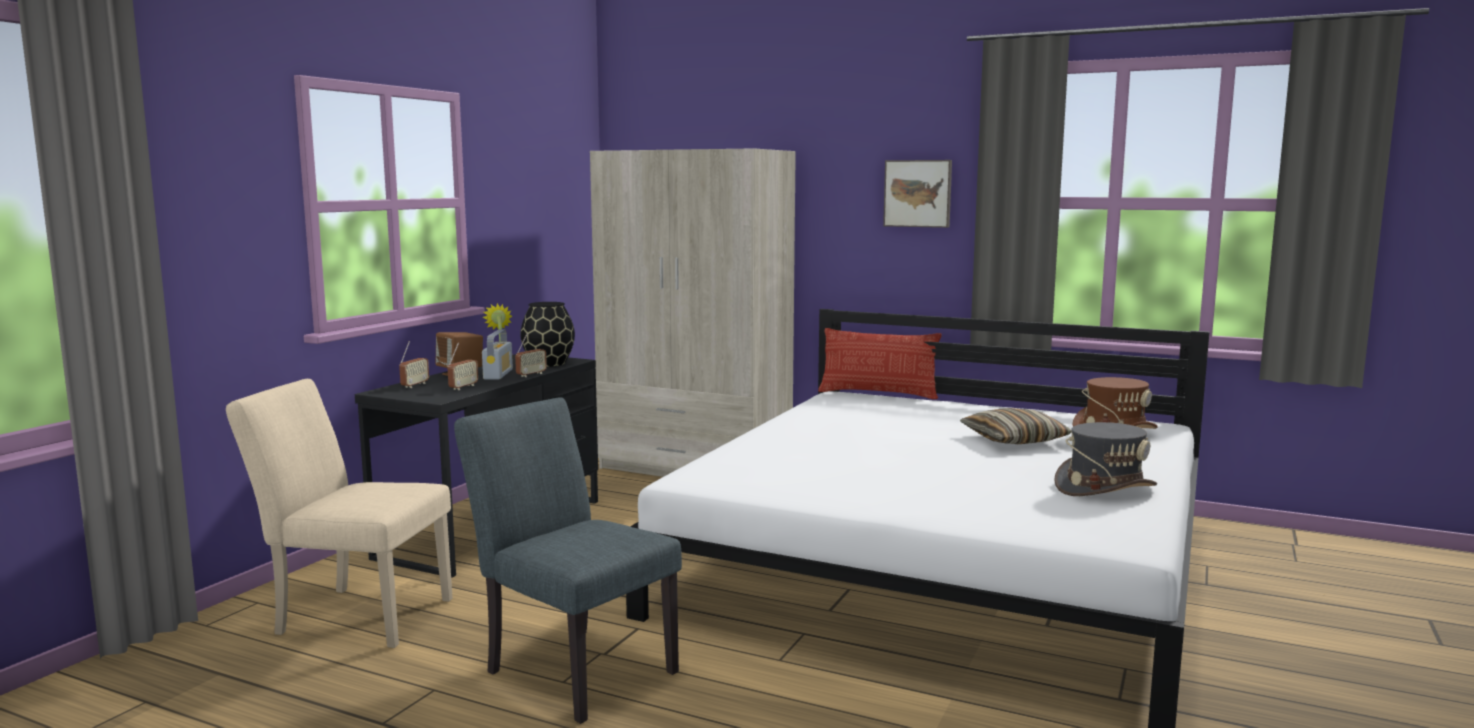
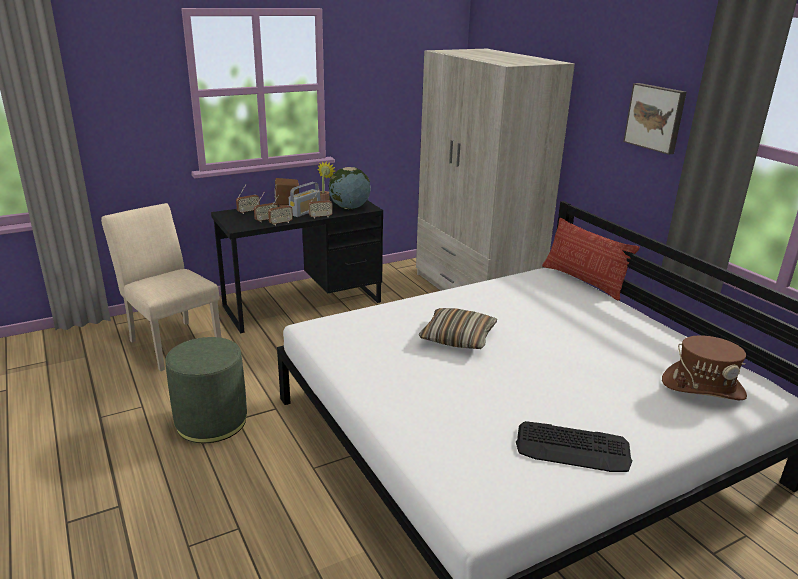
camera: 35 degrees right, 15 degrees up
(491, 386) = (280, 223): none -> radio
(548, 363) = (349, 208): black vase -> globe
(572, 668) = (211, 421): grey chair -> green ottoman
(1014, 439) = (595, 367): pillow -> pillow (457, 337)
(1104, 488) = (573, 448): grey hat -> keyboard

